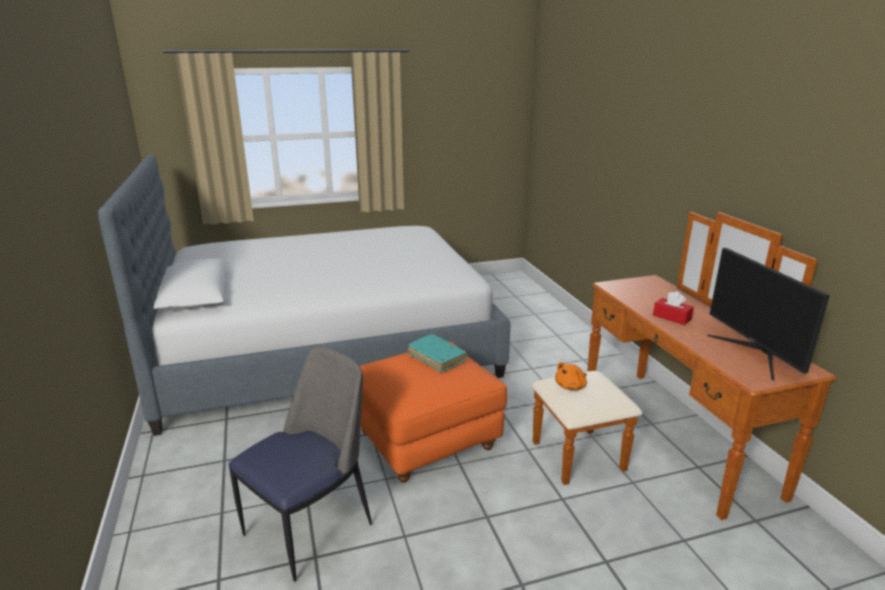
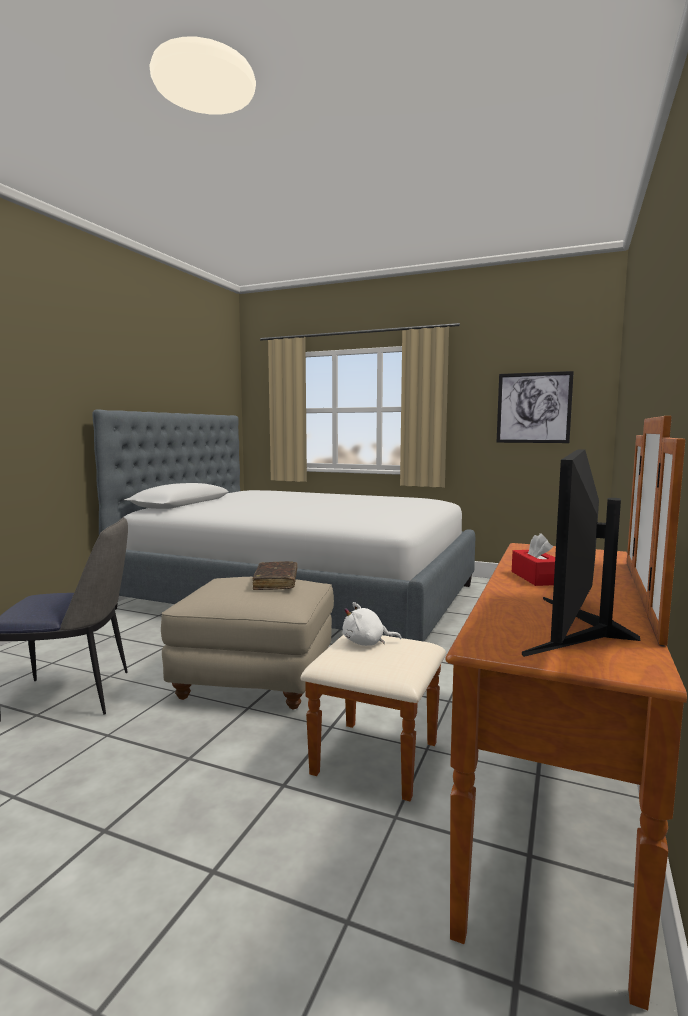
camera: 40 degrees right, 15 degrees down
(427, 440) = (256, 680): orange ottoman -> beige ottoman
(437, 358) = (276, 582): turquoise book -> brown book
(470, 129) = (533, 408): none -> picture
(571, 386) = (366, 643): orange plush toy -> white plush toy

